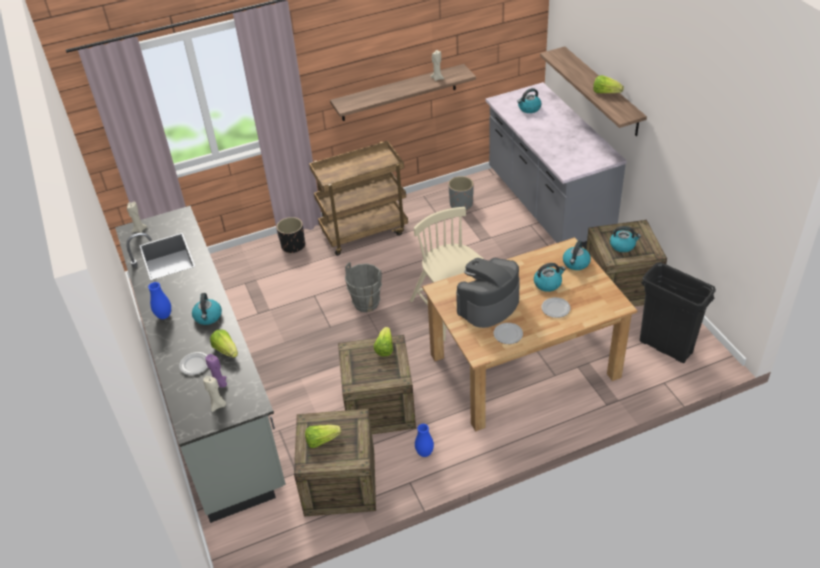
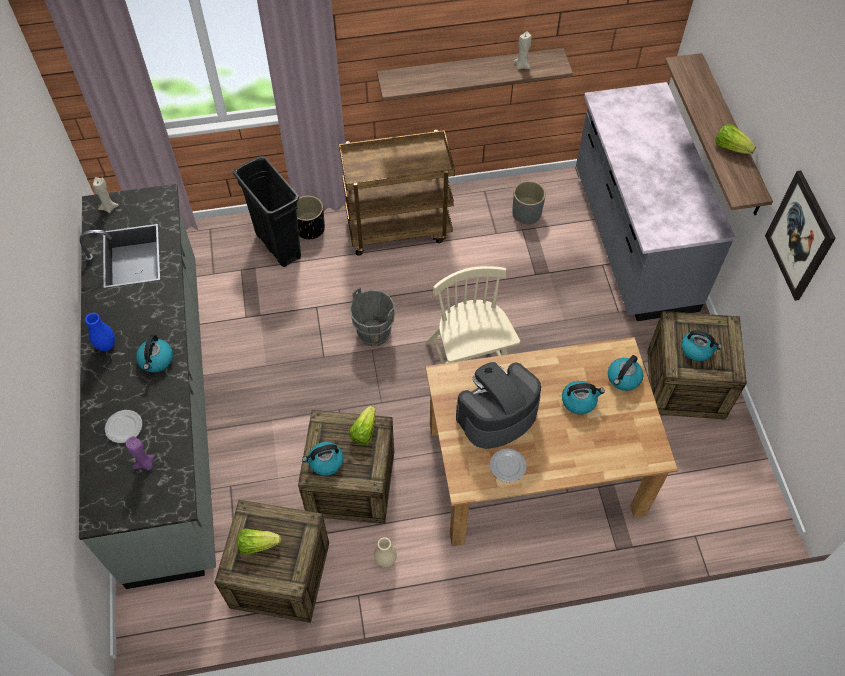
camera: 10 degrees right, 15 degrees up
(218, 405) = (136, 494): beige candle -> none
(226, 350) = (164, 415): lettuce -> none
(424, 453) = (385, 560): blue vase -> beige vase
(529, 108) = (635, 122): kettle -> kettle (325, 462)
(555, 308) = (577, 442): plate -> none
(665, 347) = (713, 485): black trash can -> black trash can (278, 245)
(674, 127) = (800, 236): none -> picture

